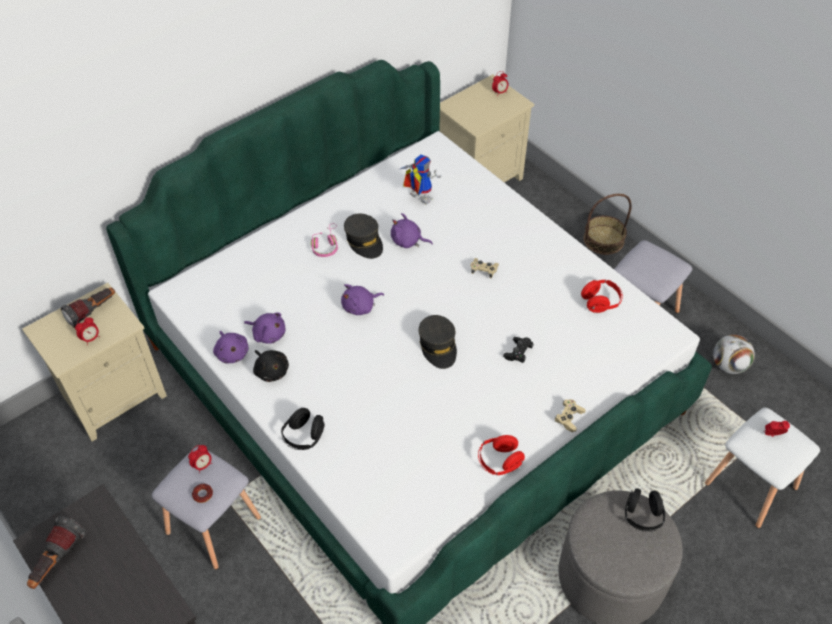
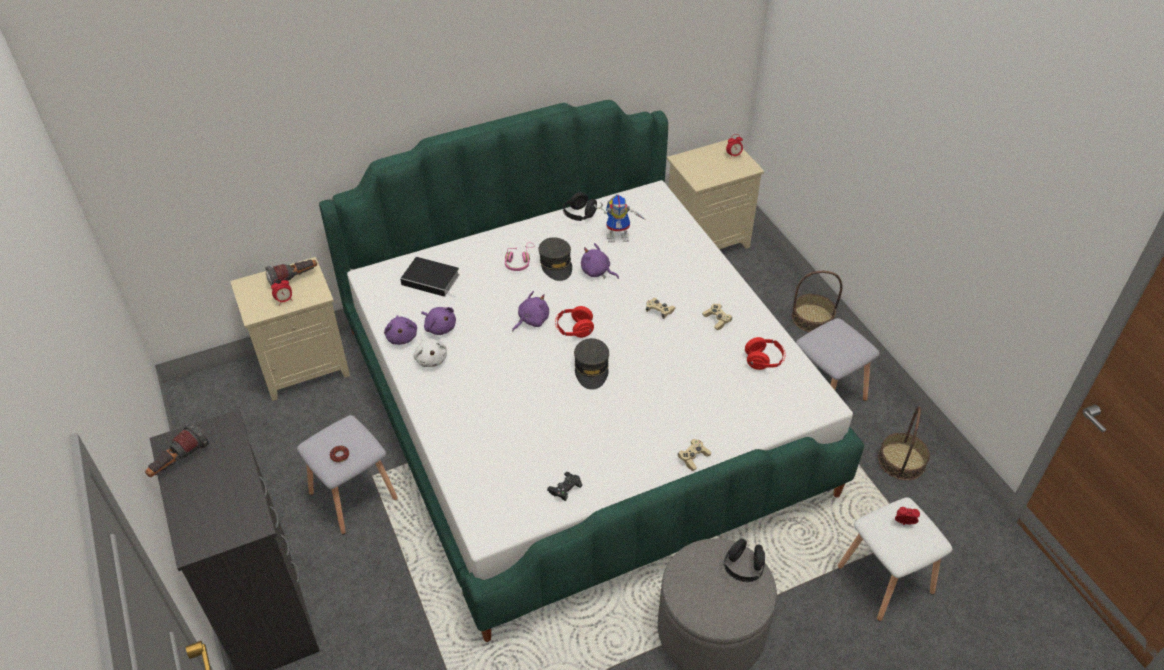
camera: 15 degrees right, 5 degrees down
(202, 465) = (348, 431): alarm clock -> none
(242, 283) = (432, 279): none -> book
(271, 370) = (431, 359): black plush toy -> white plush toy
(304, 436) = (440, 420): black headphones -> black headphones (579, 215)
(360, 306) = (531, 320): purple plush toy -> purple plush toy turned 150 degrees clockwise
(417, 198) = (619, 236): toy robot -> toy robot turned 120 degrees clockwise
(499, 461) = (612, 481): red headphones -> red headphones (574, 329)
(518, 353) = (665, 390): black game controller -> black game controller (565, 489)
(542, 269) = (717, 320): none -> beige game controller
(728, 365) = (901, 461): football -> basket

